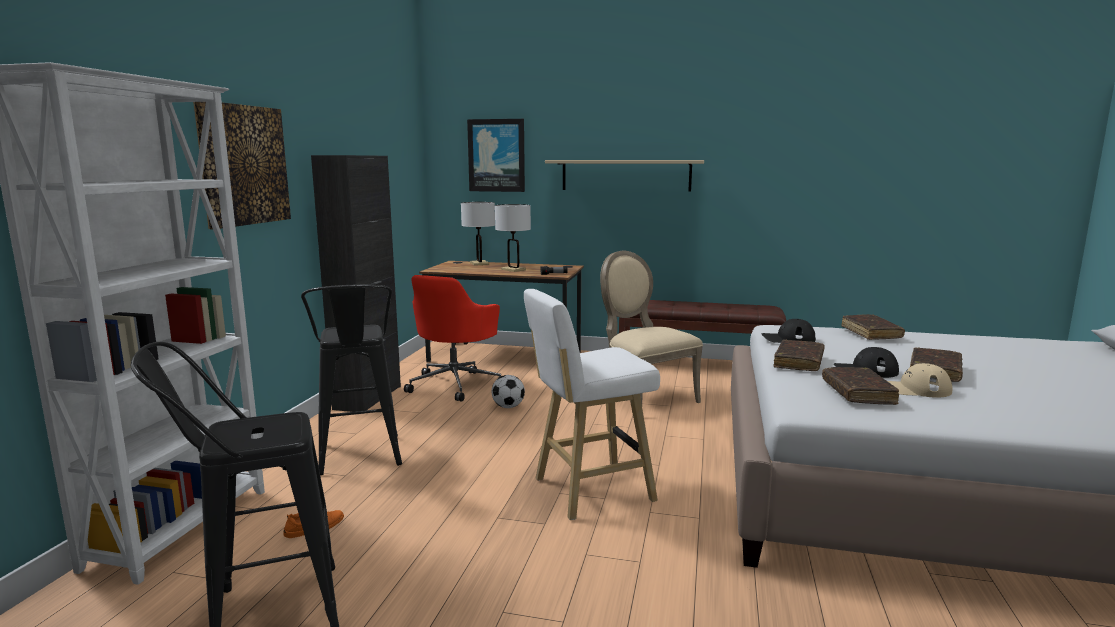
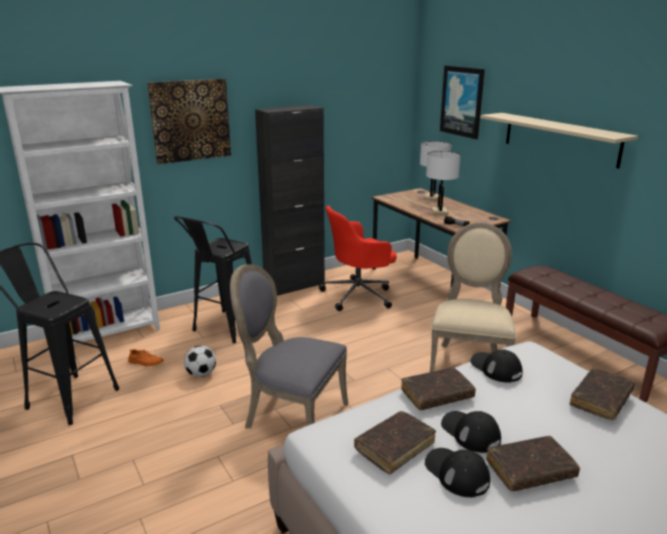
camera: 45 degrees right, 10 degrees up
(508, 407) = (358, 328): football -> football (201, 374)
(588, 491) = (292, 417): white stool -> grey chair
(915, 389) = (456, 473): beige cap -> black cap

